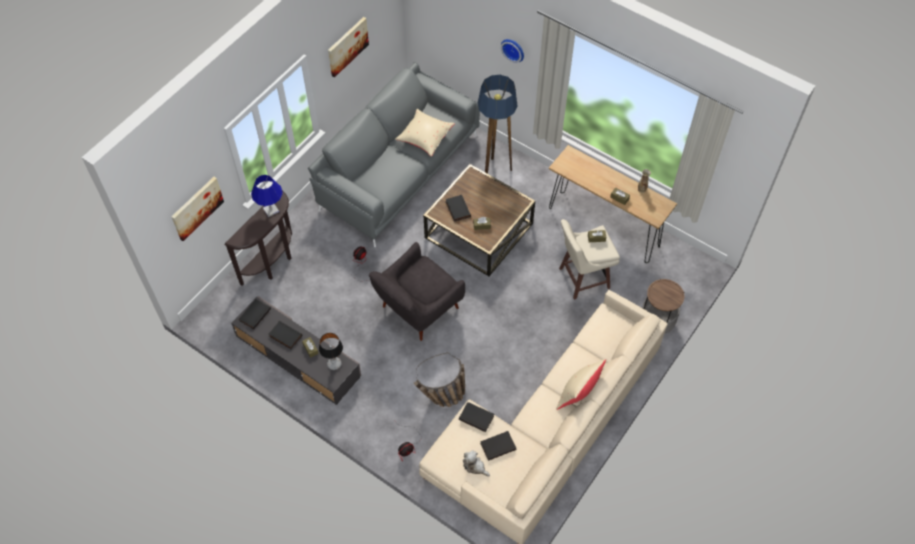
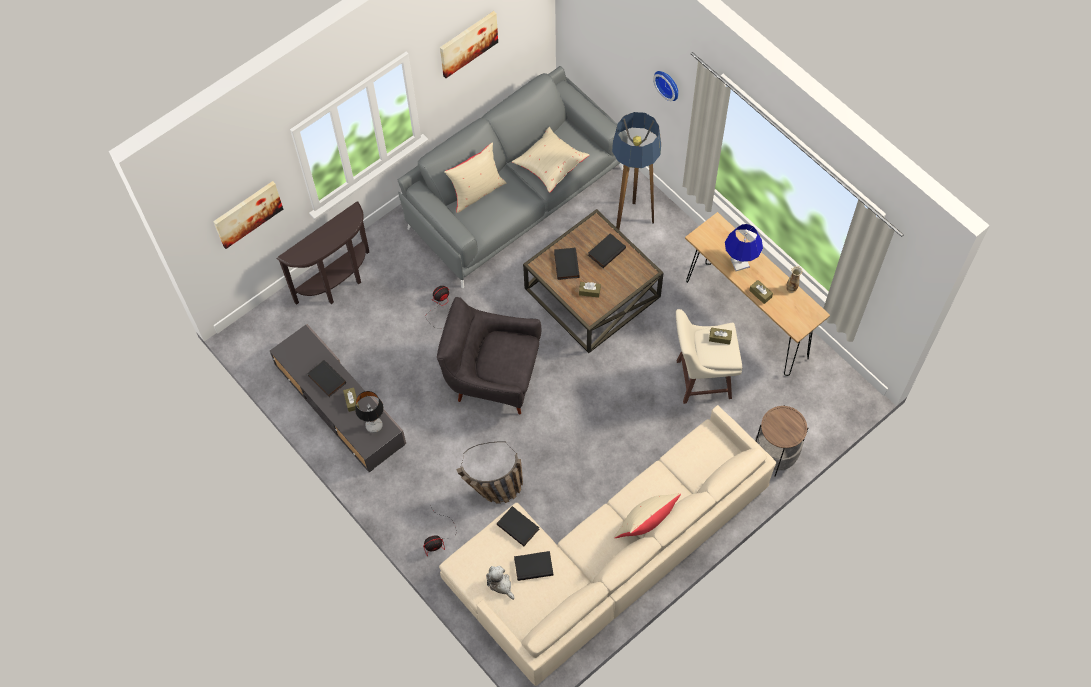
camera: 15 degrees right, 5 degrees up
(254, 314) = (298, 346): black book -> black book (606, 251)
(271, 210) = (340, 226): blue table lamp -> blue table lamp (740, 263)
(372, 168) = (476, 192): none -> beige pillow
(417, 310) = (492, 377): grey armchair -> grey armchair turned 45 degrees clockwise

